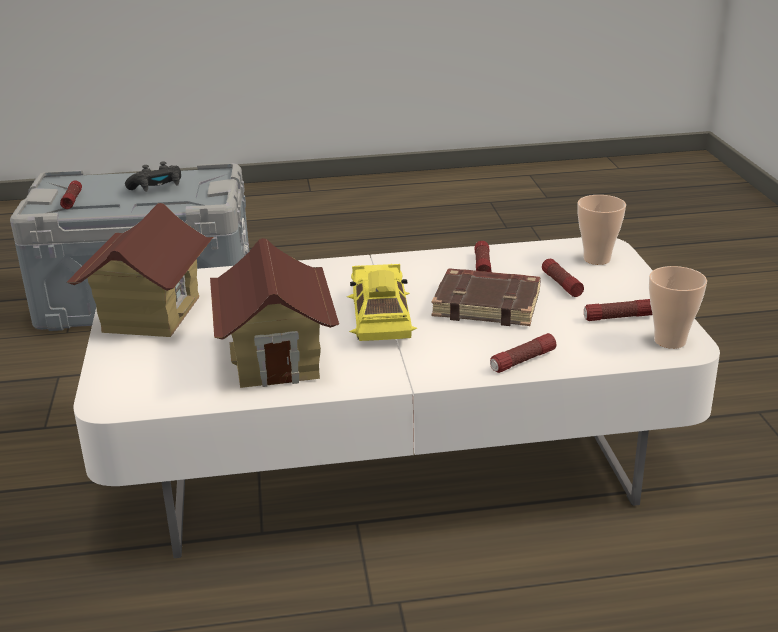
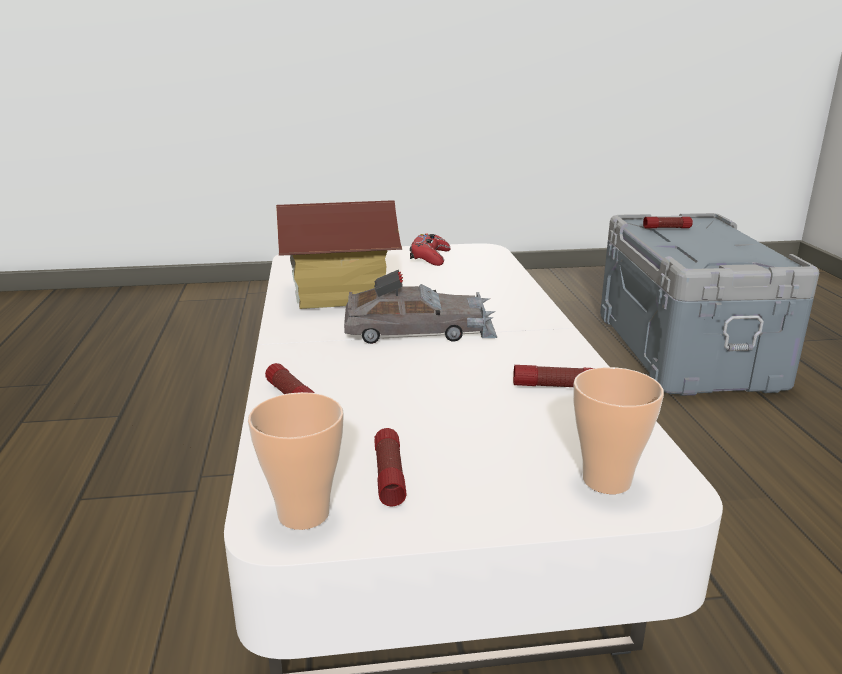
camera: 90 degrees right, 5 degrees down
(150, 315) = (430, 257): toy house -> red game controller
(157, 189) = (718, 249): black game controller -> none
(380, 314) = (420, 331): yellow toy car -> grey toy car
(488, 304) = (440, 385): brown book -> none
(561, 284) = (503, 439): flashlight -> none

